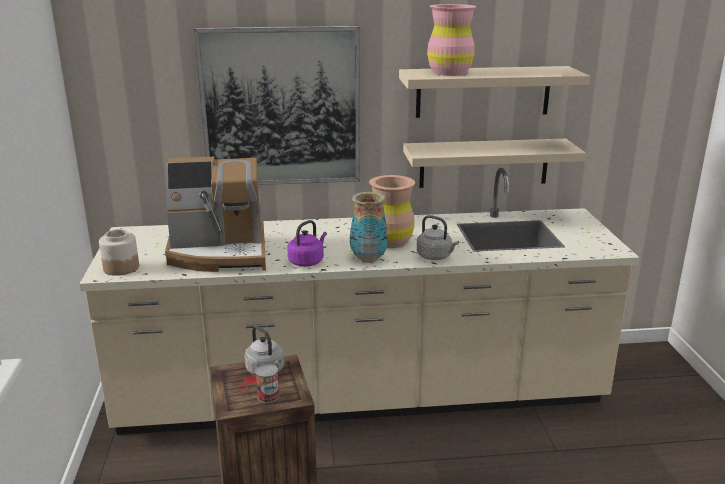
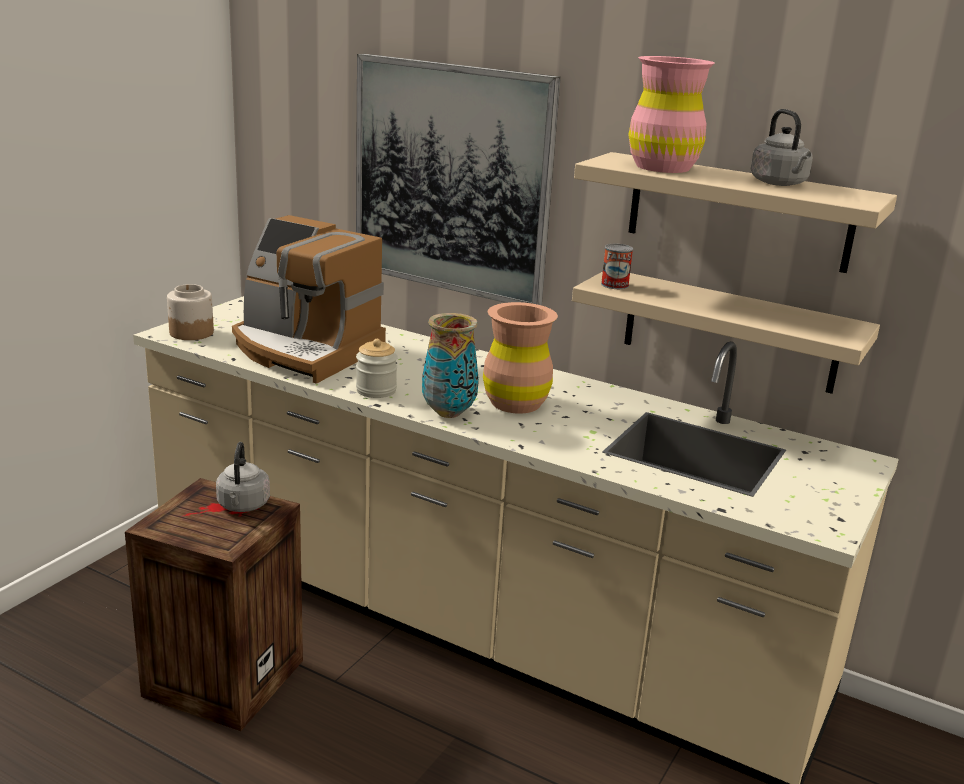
camera: 35 degrees right, 0 degrees up
(268, 396) = (203, 531): can -> can (614, 285)
(307, 261) = (376, 390): purple kettle -> jar
(435, 256) = (537, 440): grey kettle -> grey kettle (780, 183)

